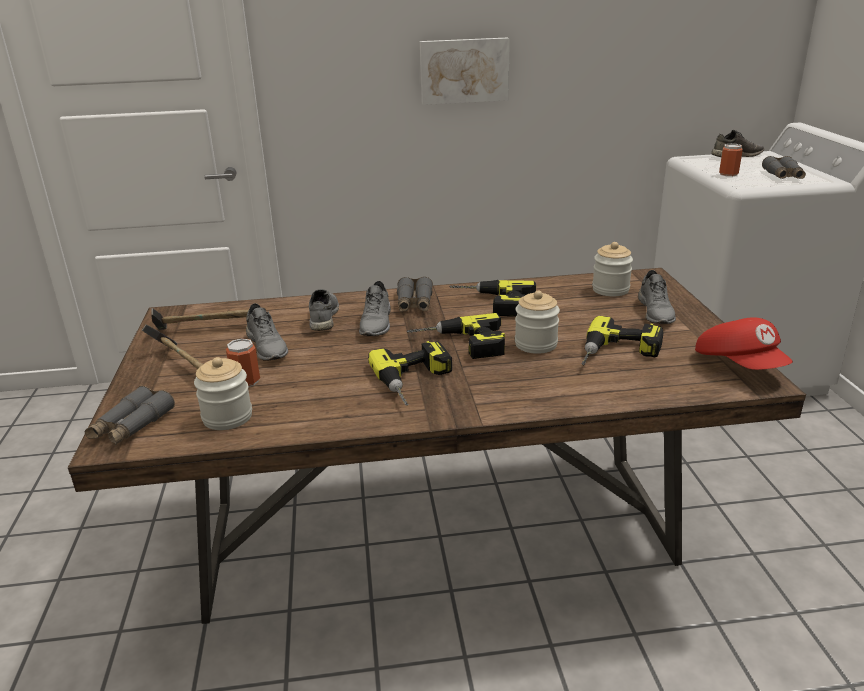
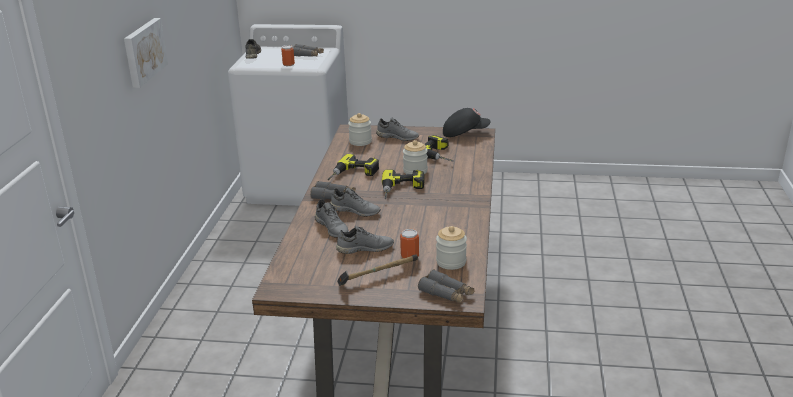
camera: 75 degrees left, 0 degrees up
(208, 328) = (317, 271): hammer -> none
(323, 318) = (332, 228): grey shoe -> grey shoe turned 135 degrees counterclockwise
(417, 382) = (439, 206): power drill -> none
(740, 365) = (465, 133): red cap -> black cap

